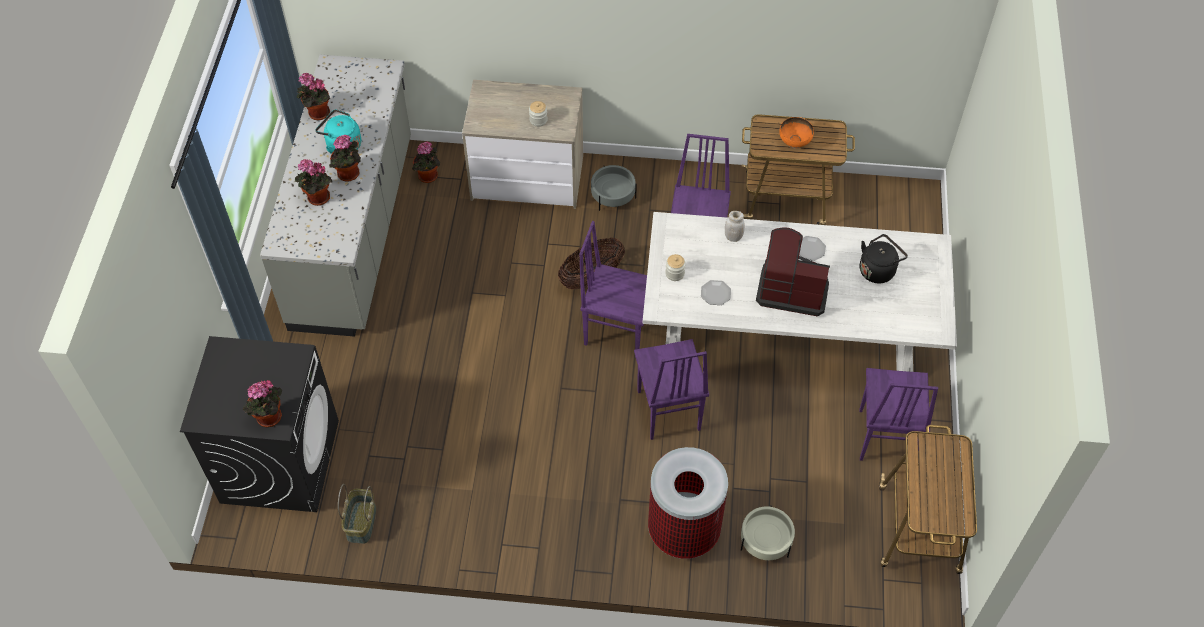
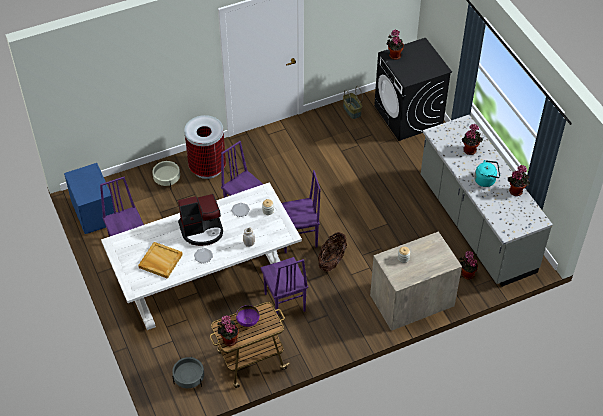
camera: 150 degrees right, 5 degrees down
(349, 175) = (466, 167): potted plant -> potted plant (228, 339)
(613, 196) = (354, 313): grey planter -> grey planter (189, 378)
(794, 143) = (248, 322): orange bowl -> purple bowl
(878, 269) = (160, 261): black kettle -> beige tray
(918, 531) = (95, 214): cart -> blue nightstand

